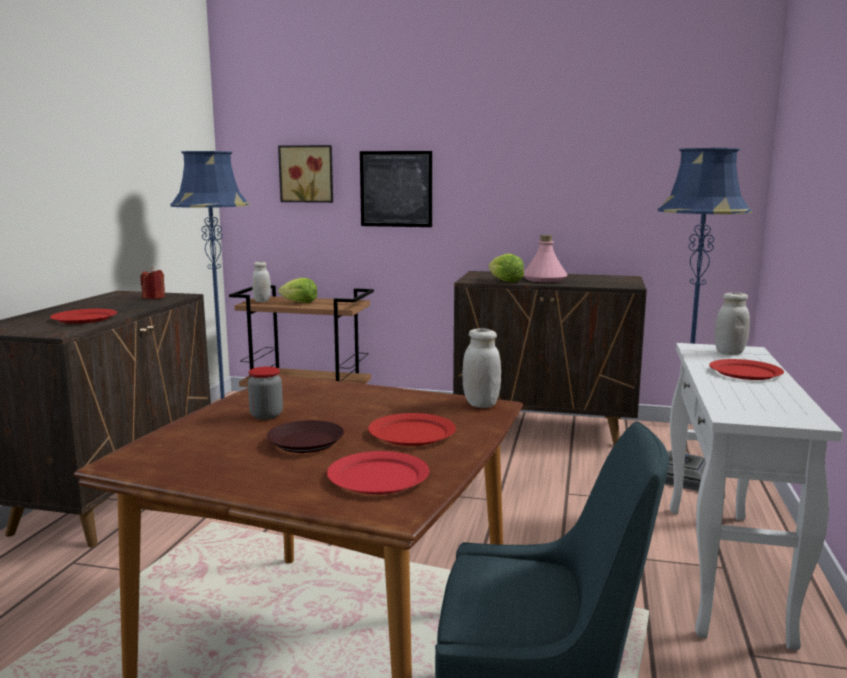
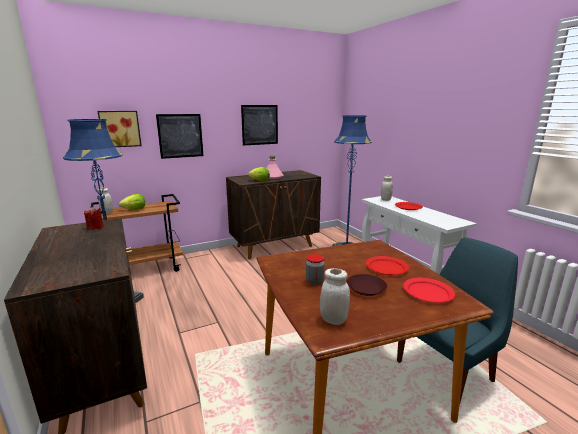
camera: 40 degrees left, 5 degrees up
(84, 318) = (95, 255): red plate -> none
(481, 404) = (372, 245): white jar -> white jar (333, 320)
(549, 173) = (260, 125): none -> picture

